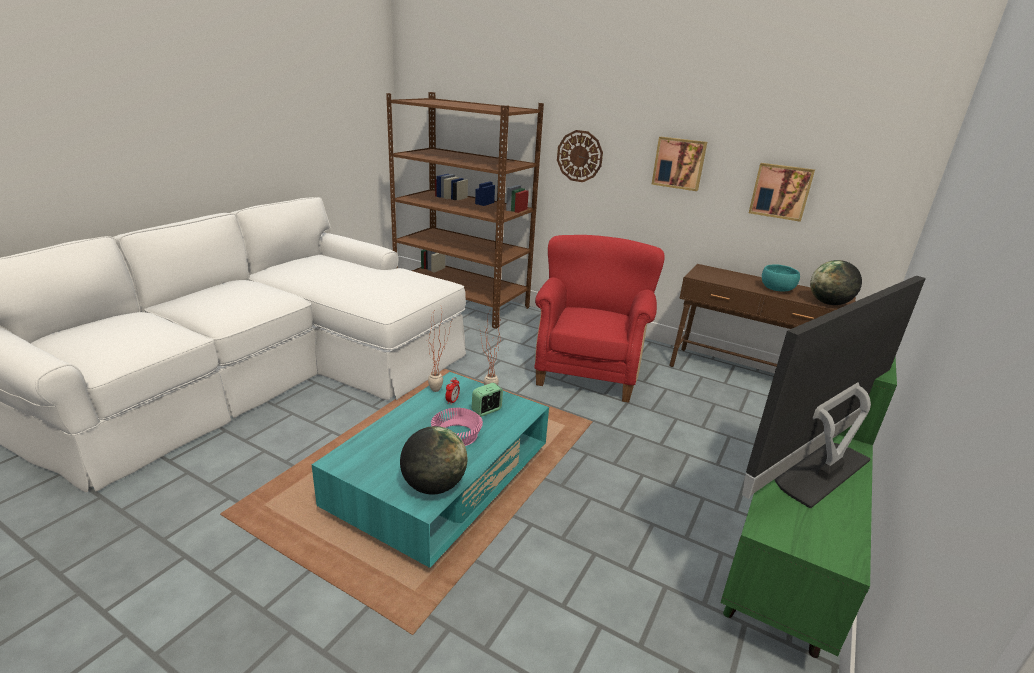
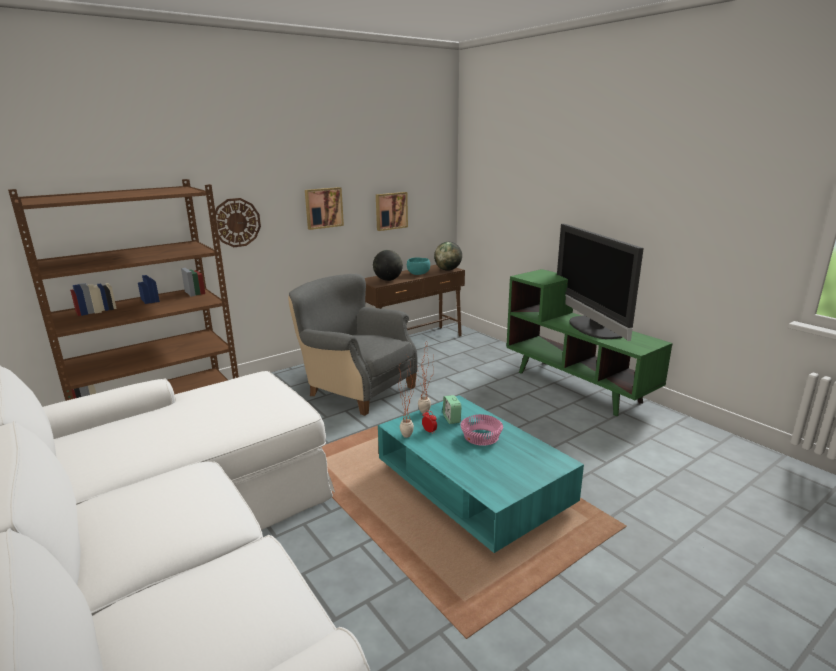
camera: 65 degrees left, 5 degrees down
(434, 486) = (542, 456): globe -> globe (388, 280)
(588, 368) = (357, 389): red armchair -> grey armchair

